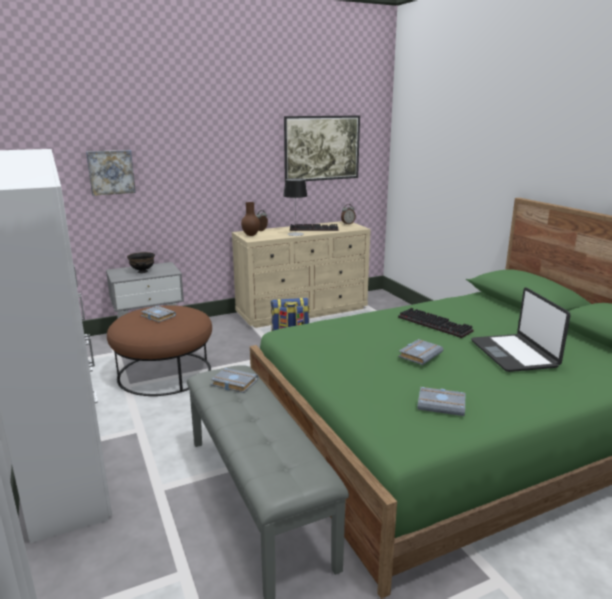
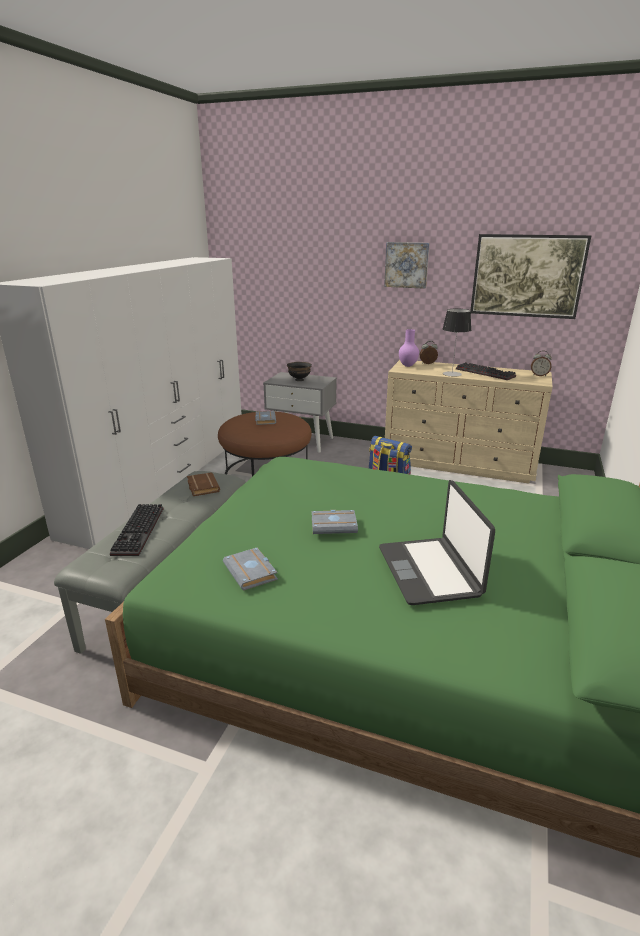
camera: 45 degrees right, 5 degrees up
(111, 172) = (294, 283): picture -> picture (406, 265)
(233, 383) = (202, 487): grey book -> brown book
(251, 235) = (408, 366): brown vase -> purple vase
(436, 324) = (421, 508): keyboard -> keyboard (140, 531)
(514, 354) = (430, 571): laptop -> laptop turned 45 degrees counterclockwise

